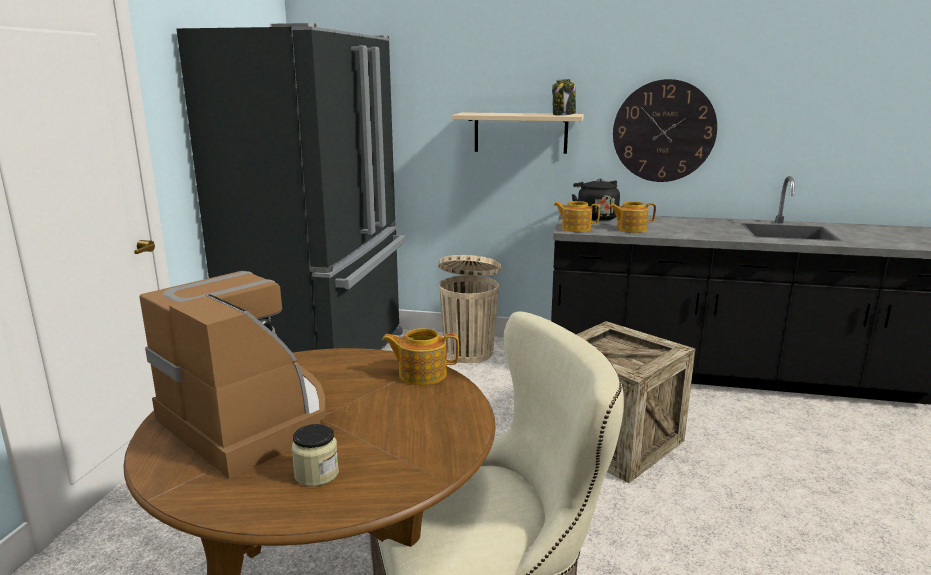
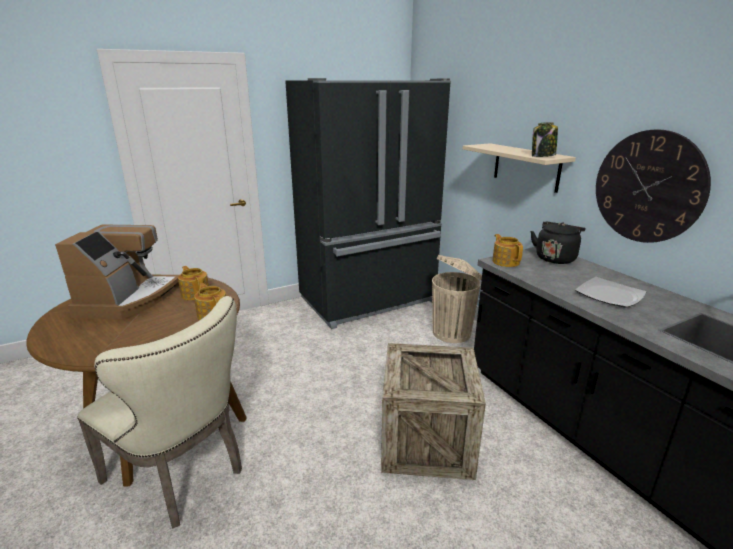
camera: 50 degrees right, 5 degrees up
(316, 474) = (83, 332): jar -> none
(630, 229) = (551, 277): teapot -> teapot (195, 294)
(686, 228) = (610, 295): none -> plate

